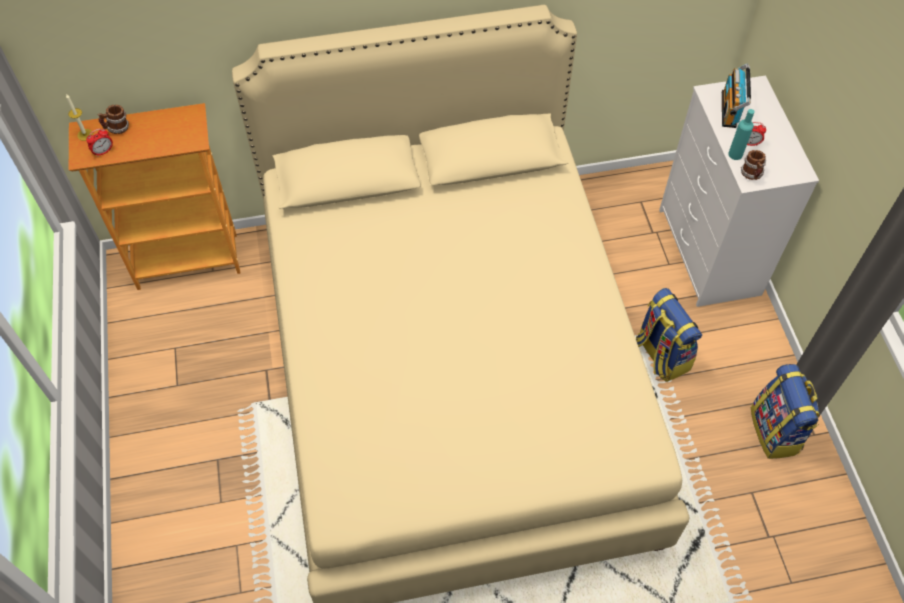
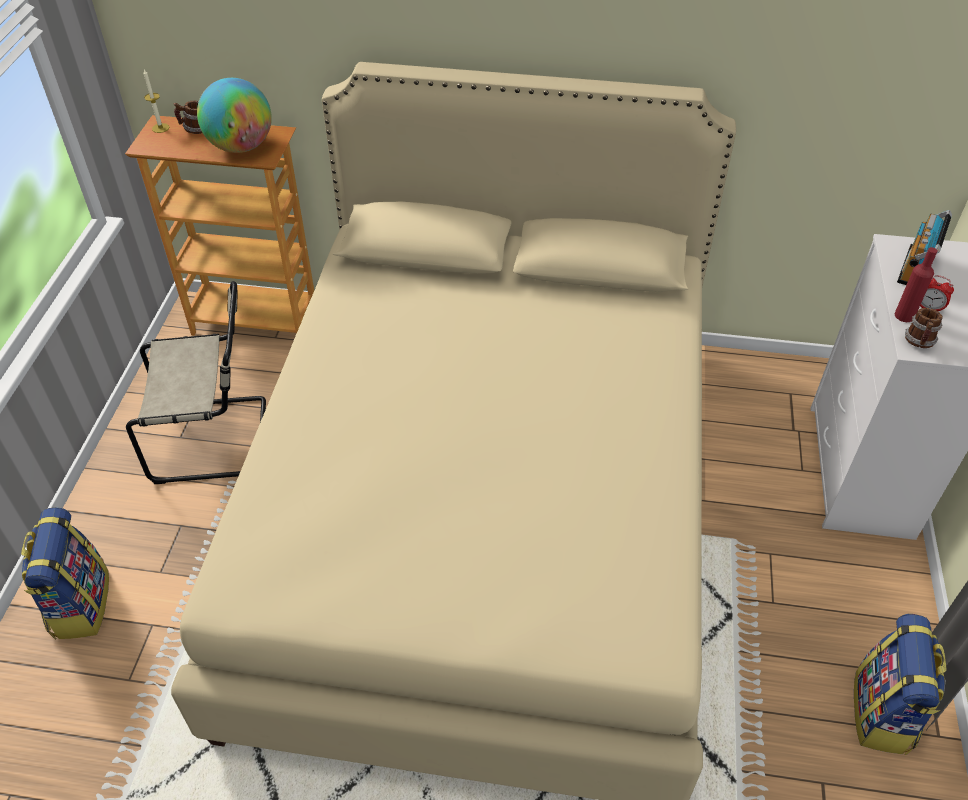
camera: 20 degrees right, 10 degrees down
(103, 151) = (169, 146): alarm clock -> none
(168, 136) = (241, 147): none -> globe
(208, 377) = (216, 439): none -> beige chair
(661, 355) = (754, 571): backpack -> backpack (80, 604)
(735, 154) = (904, 315): turquoise bottle -> red bottle

